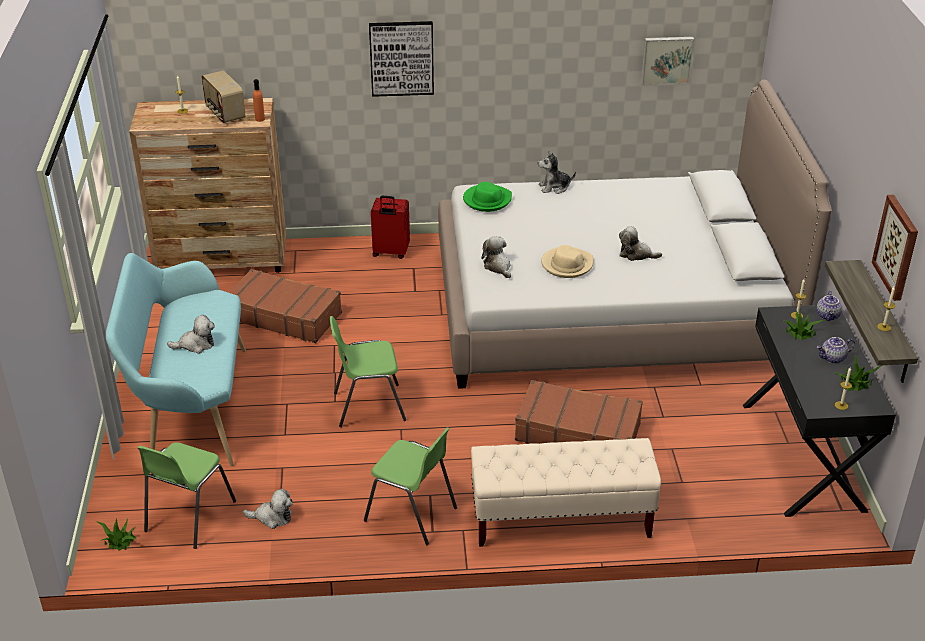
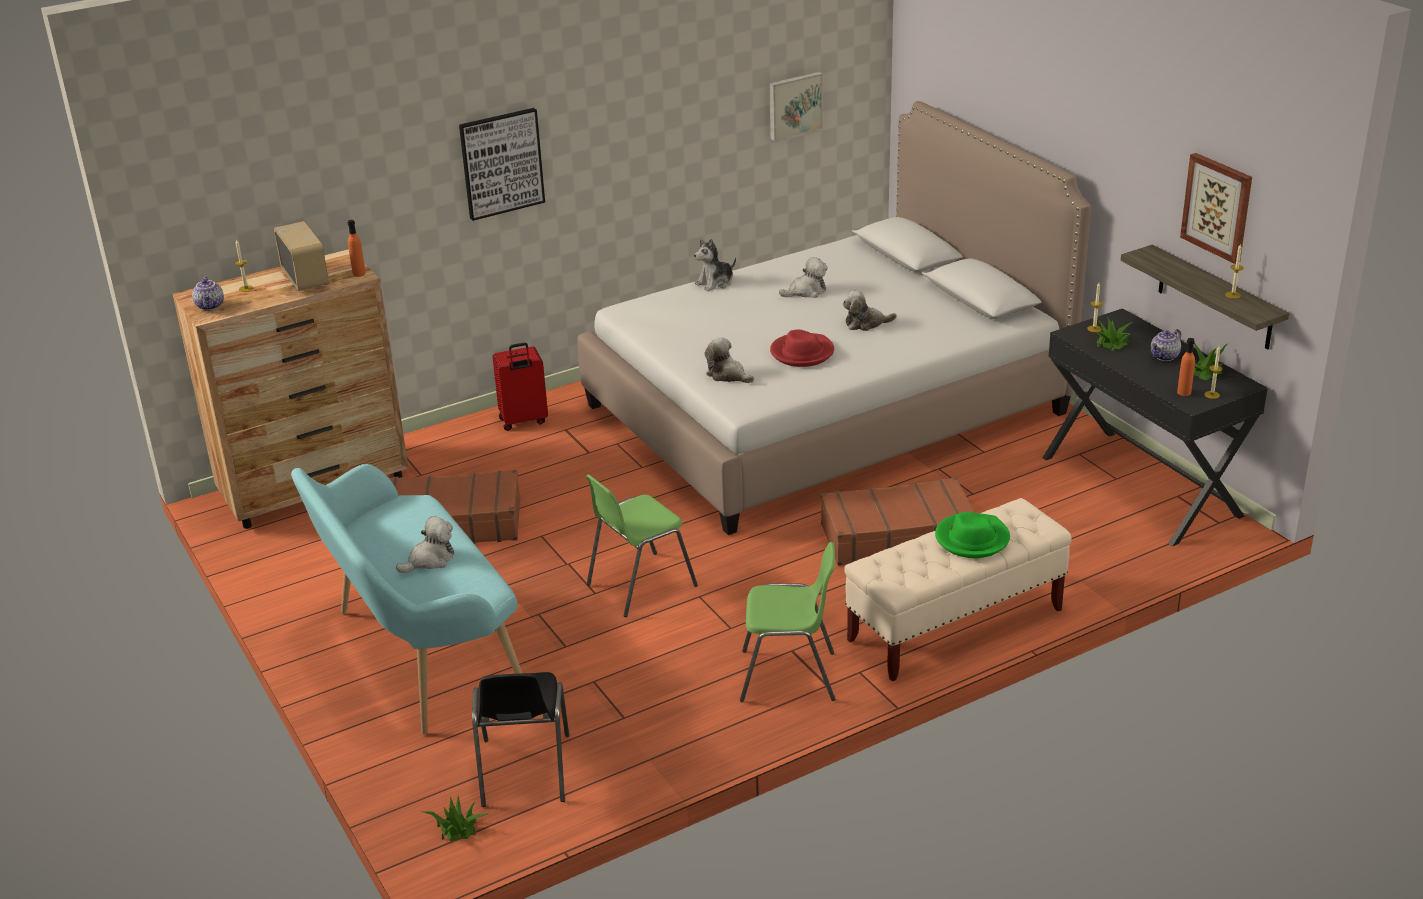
camera: 25 degrees left, 5 degrees down
(189, 516) = (524, 771): green chair -> black chair
(224, 113) = (306, 278): radio -> radio turned 150 degrees counterclockwise
(272, 517) = (628, 736): plush toy -> plush toy (806, 291)
(487, 200) = (653, 313): green hat -> green hat (972, 539)
(567, 265) = (802, 353): beige hat -> red hat
(819, 395) = (1184, 392): none -> orange bottle
(828, 316) = (1124, 321): teapot -> teapot (211, 306)

